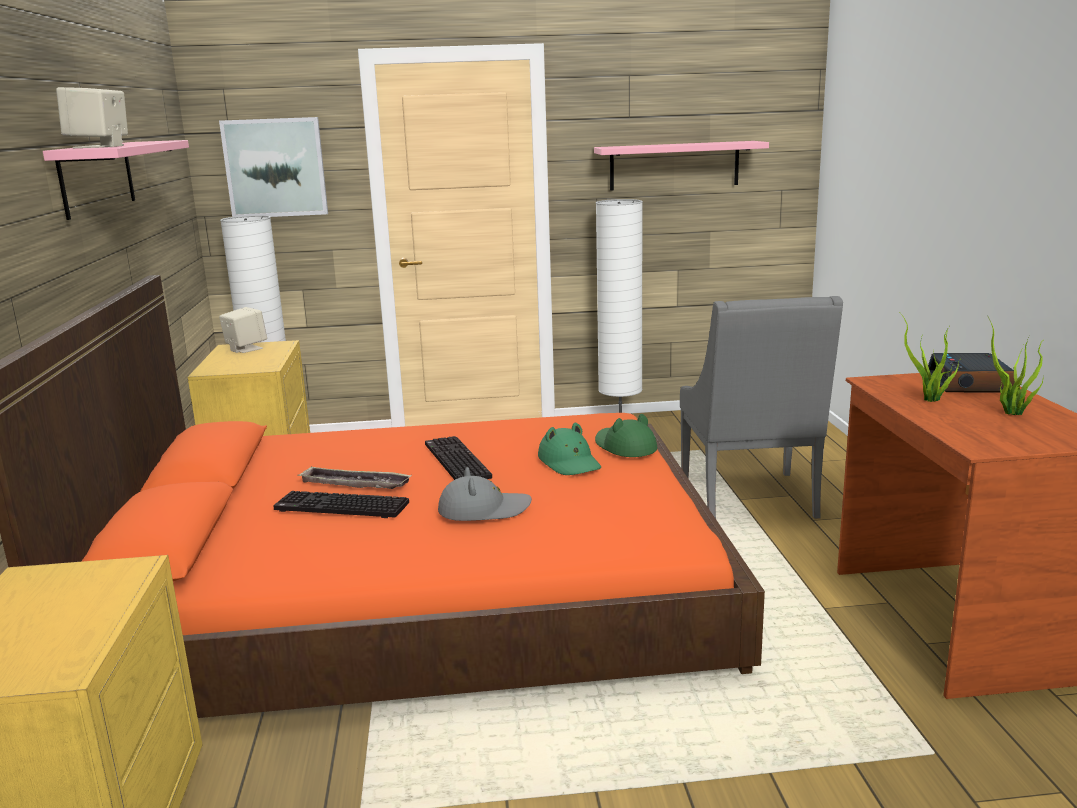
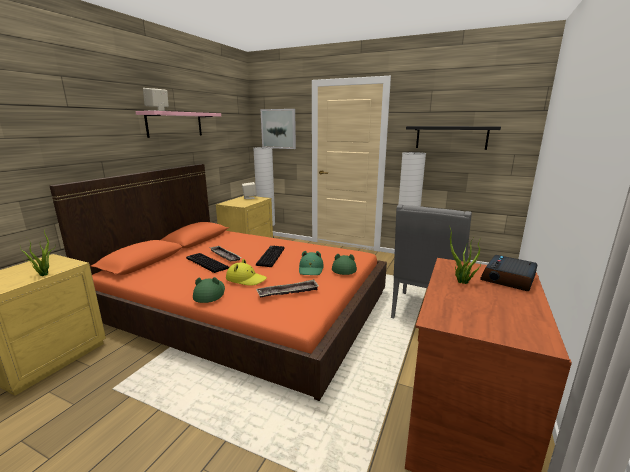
camera: 30 degrees right, 0 degrees up
(454, 552) = (209, 293): none -> green hat
(483, 509) = (246, 279): grey hat -> yellow hat
(600, 507) = (288, 292): none -> tray
(674, 165) = (451, 137): pink shelf -> black shelf
(1010, 413) = (501, 304): potted plant -> potted plant (43, 274)

